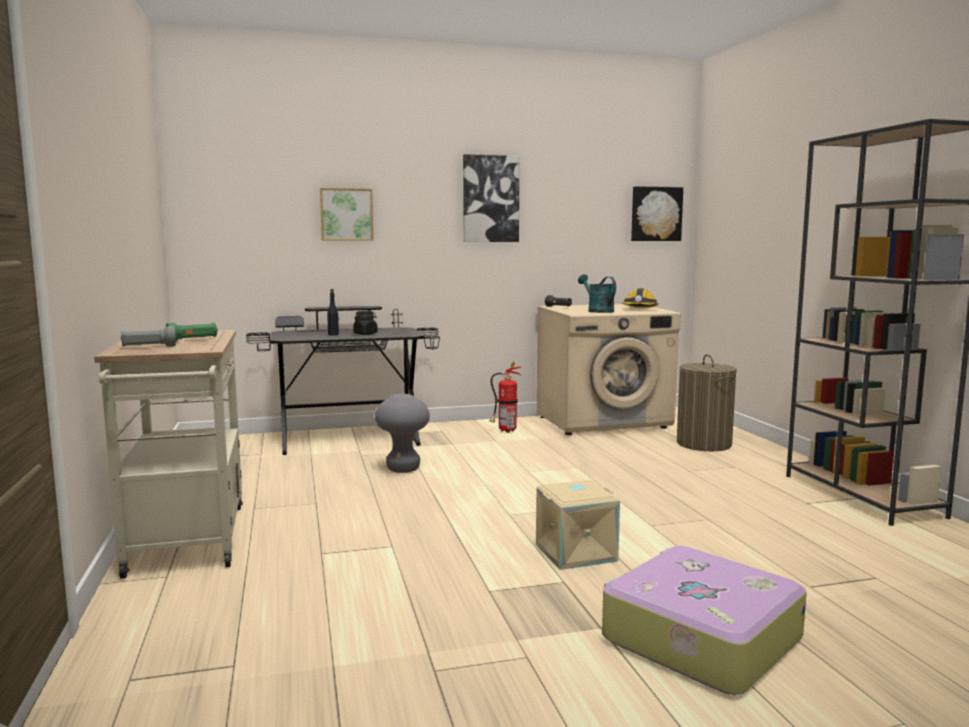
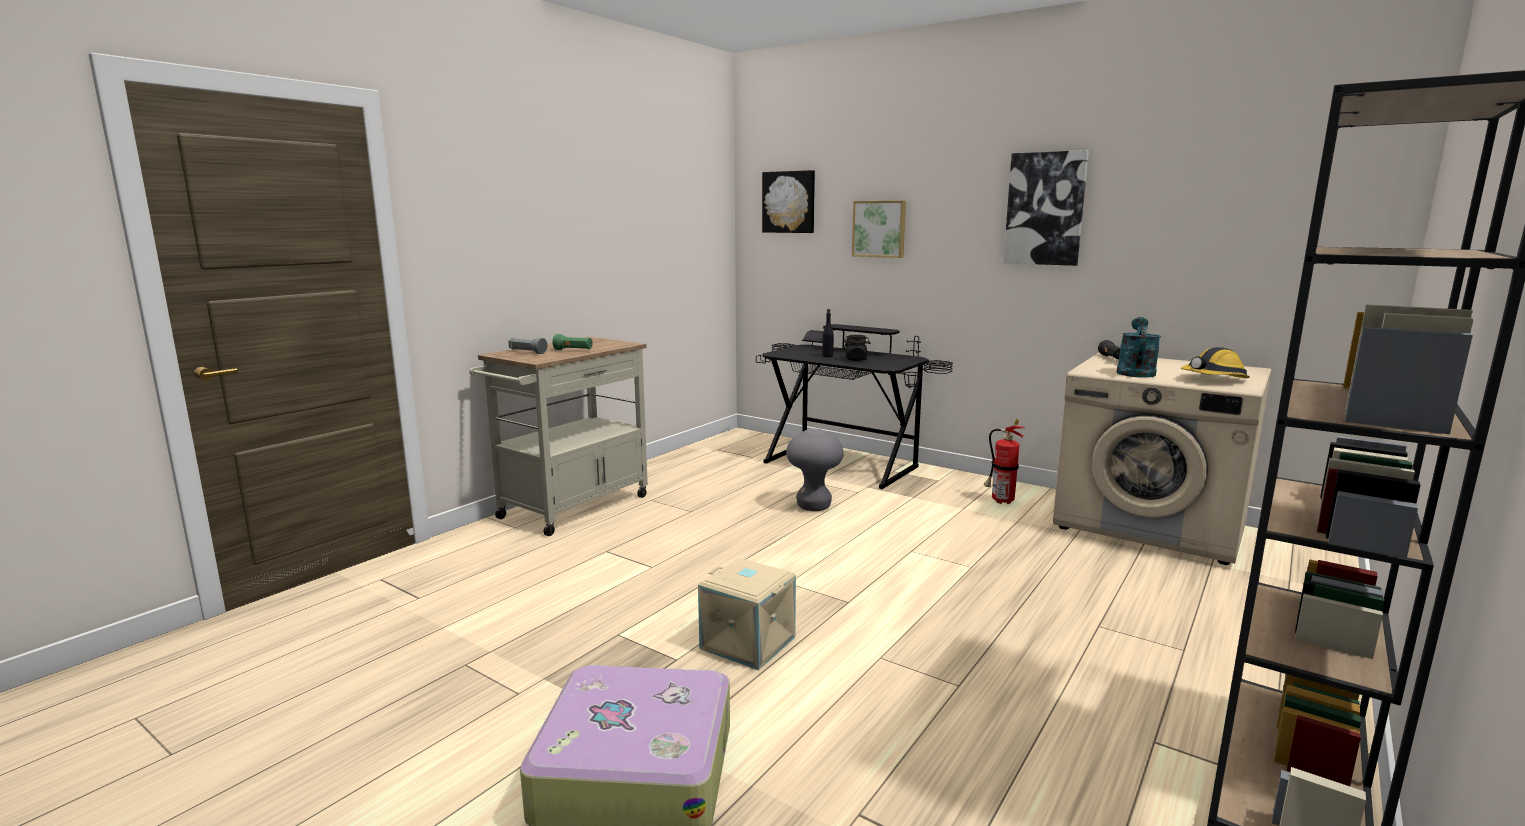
camera: 50 degrees right, 5 degrees up
(655, 214) = (1329, 228): picture -> picture (789, 202)
(704, 444) = (1224, 605): laundry basket -> none

